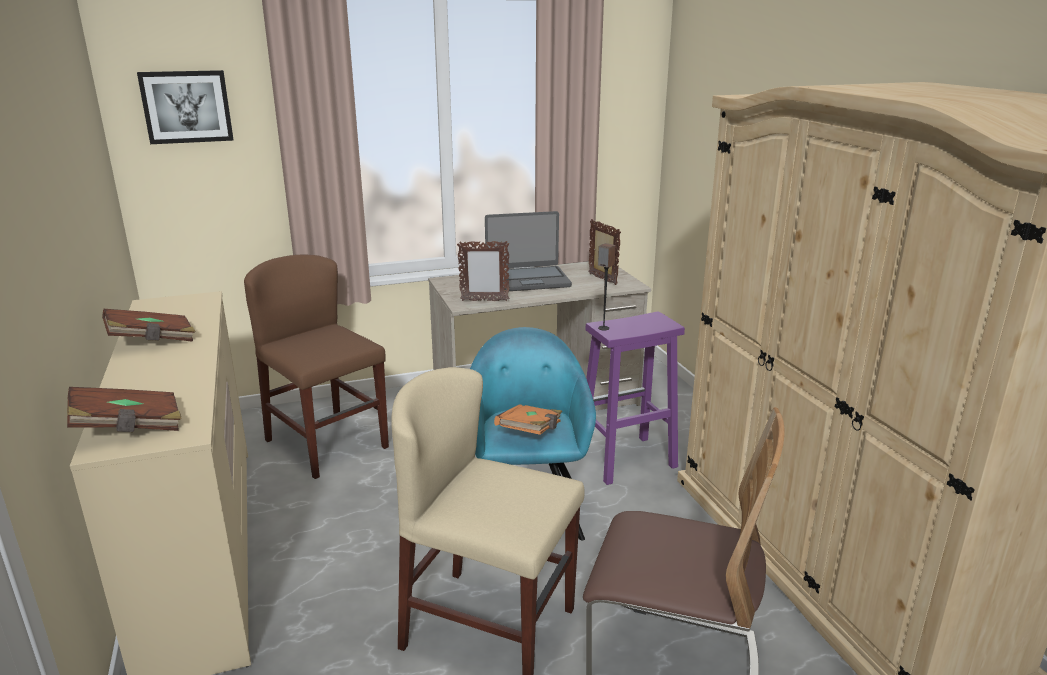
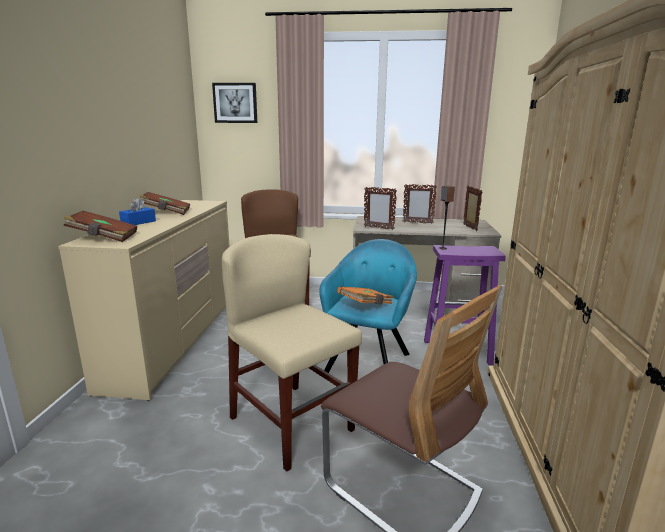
camera: 25 degrees right, 5 degrees down
(136, 377) = (138, 222): none -> blue tissue box
(527, 280) = (417, 223): laptop -> picture frame

